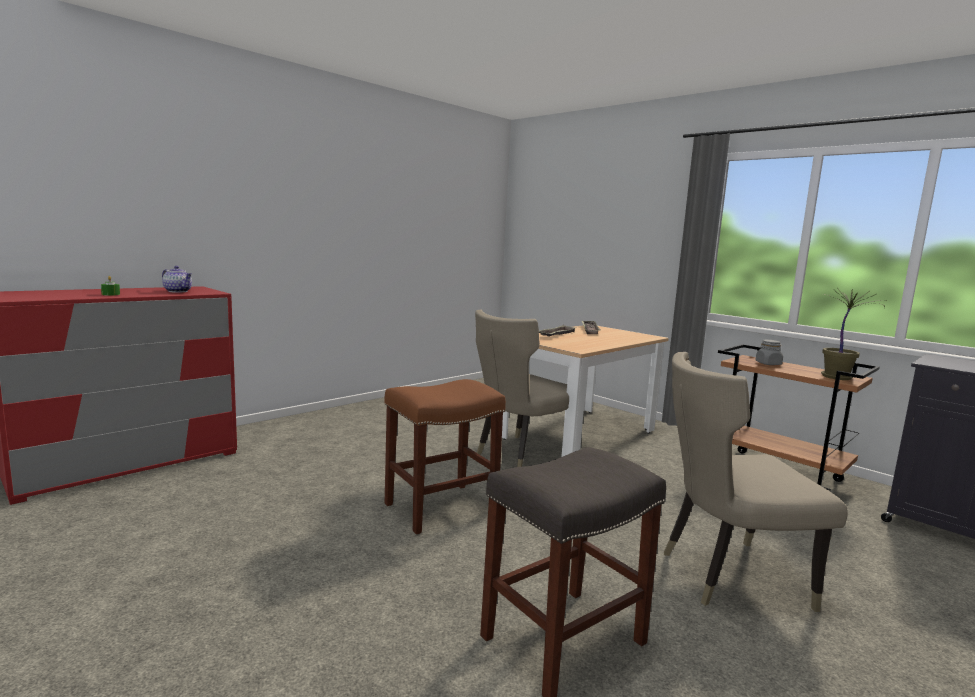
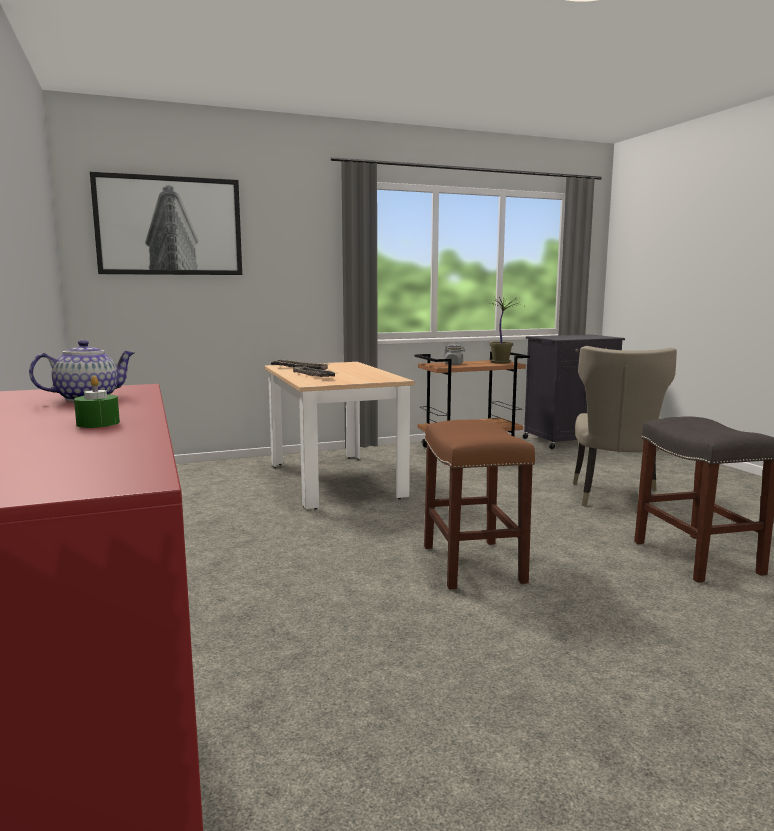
camera: 65 degrees left, 0 degrees up
(519, 455) = (367, 511): beige chair -> none
(563, 206) = (169, 226): none -> picture

